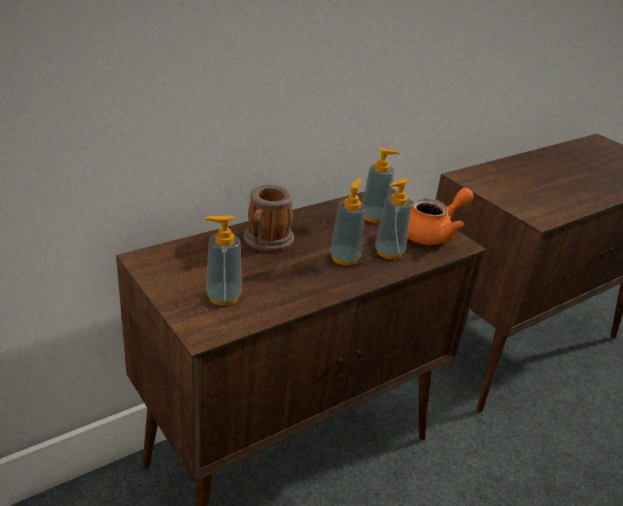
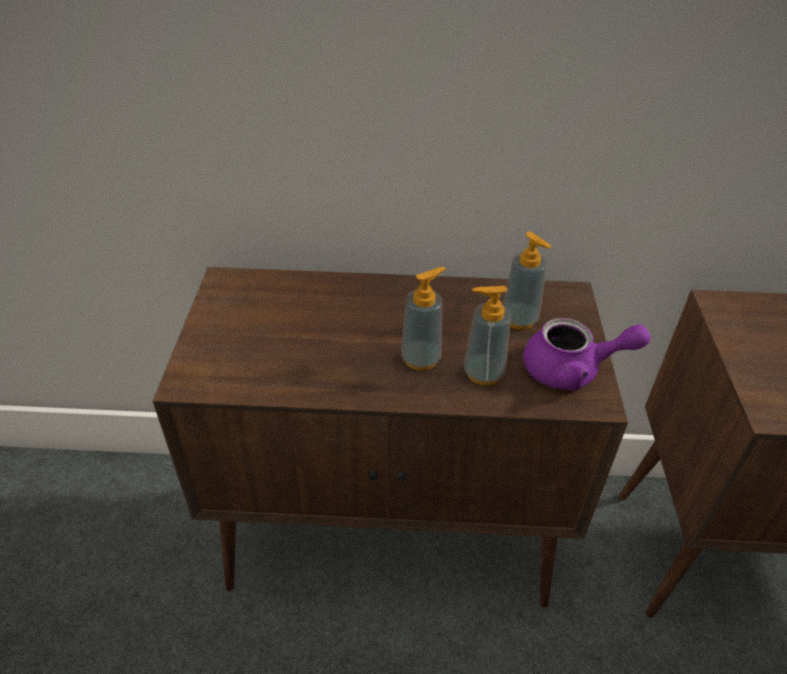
camera: 40 degrees right, 10 degrees up
(223, 297) = (246, 351): soap dispenser -> none
(266, 242) = (358, 305): mug -> none
(432, 233) = (572, 370): orange teapot -> purple teapot

